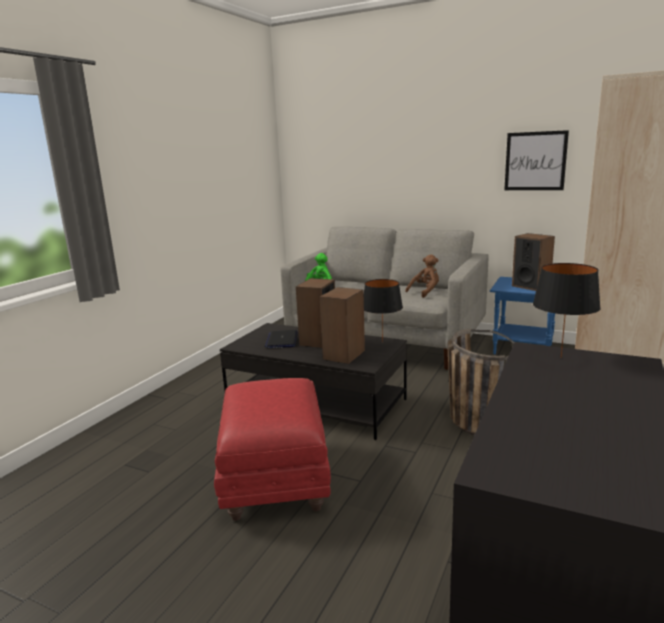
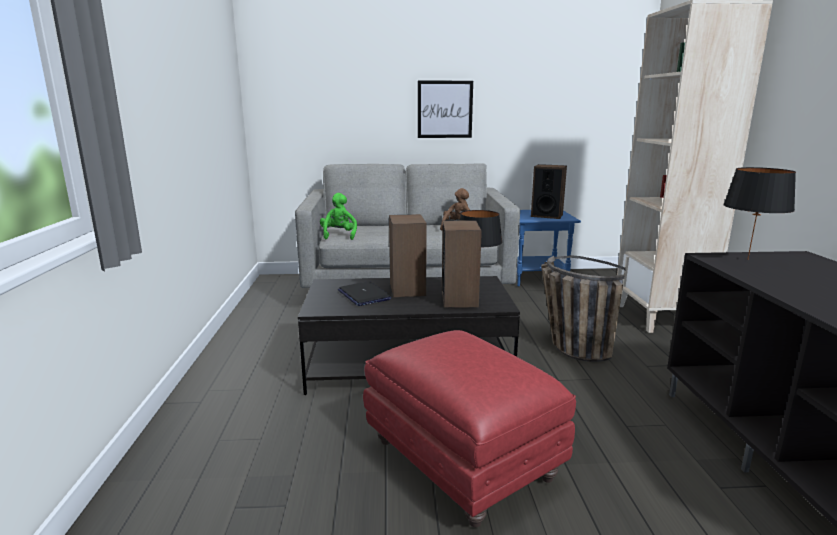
camera: 30 degrees left, 0 degrees up
(535, 161) = (536, 94): picture -> picture (445, 109)

